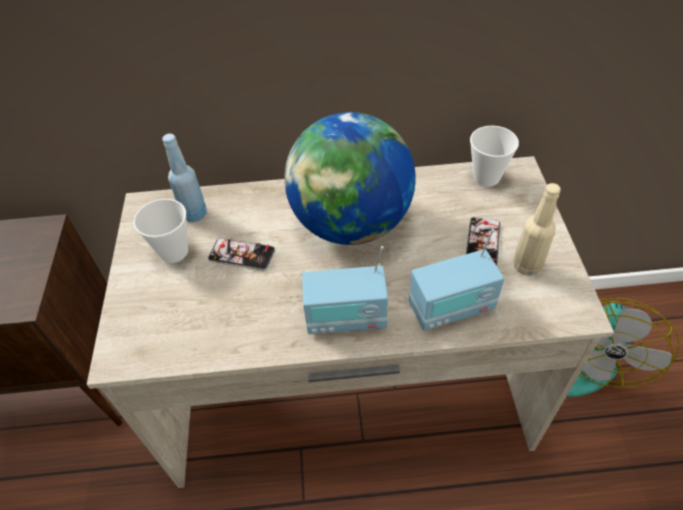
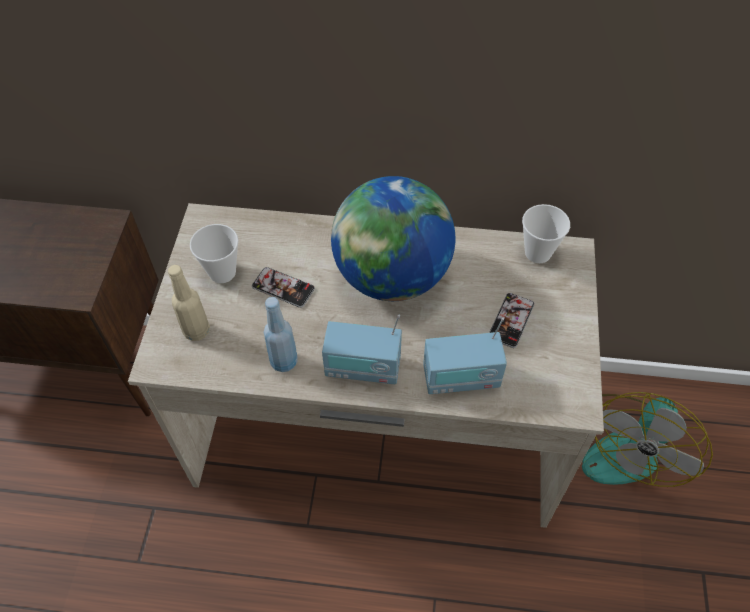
camera: 10 degrees right, 5 degrees up
(194, 214) = (248, 238): blue bottle -> blue bottle (284, 361)
(526, 266) = (545, 352): beige bottle -> beige bottle (196, 331)

